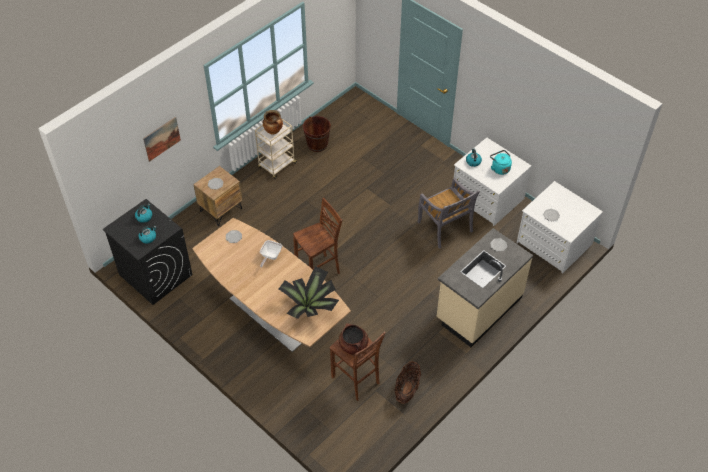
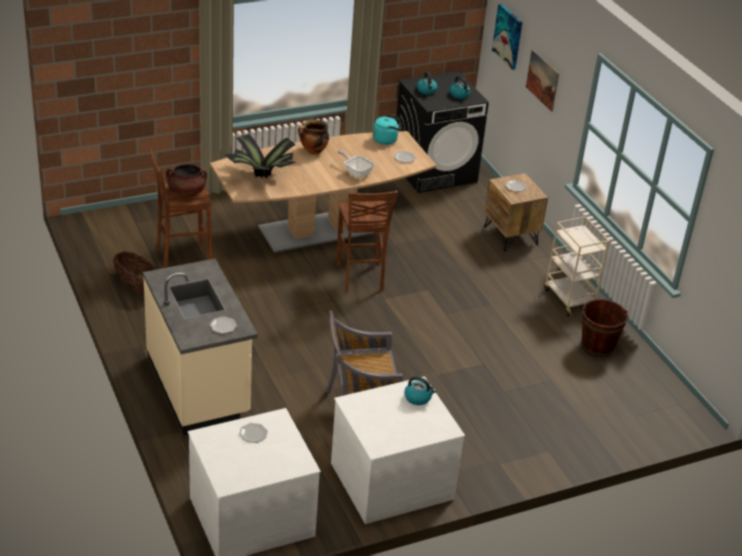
camera: 110 degrees right, 15 degrees down
(113, 163) = (508, 36): none -> picture
(274, 131) = (583, 240): cooking pot -> cooking pot (313, 151)
(499, 168) = (386, 420): turquoise kettle -> turquoise kettle (386, 140)

